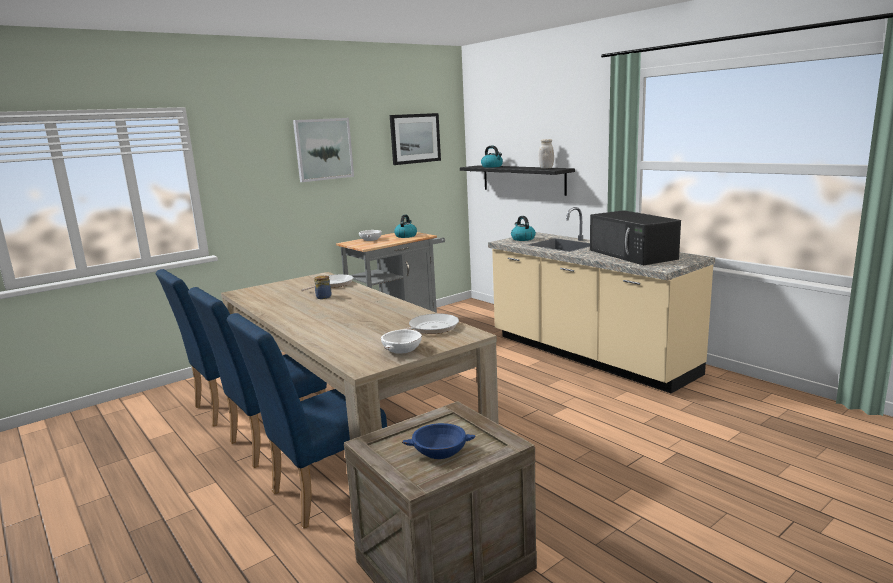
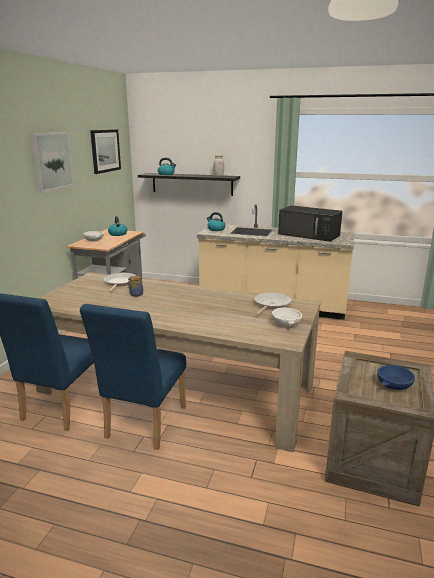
camera: 35 degrees left, 5 degrees up
(322, 493) = (237, 448): blue chair -> none

